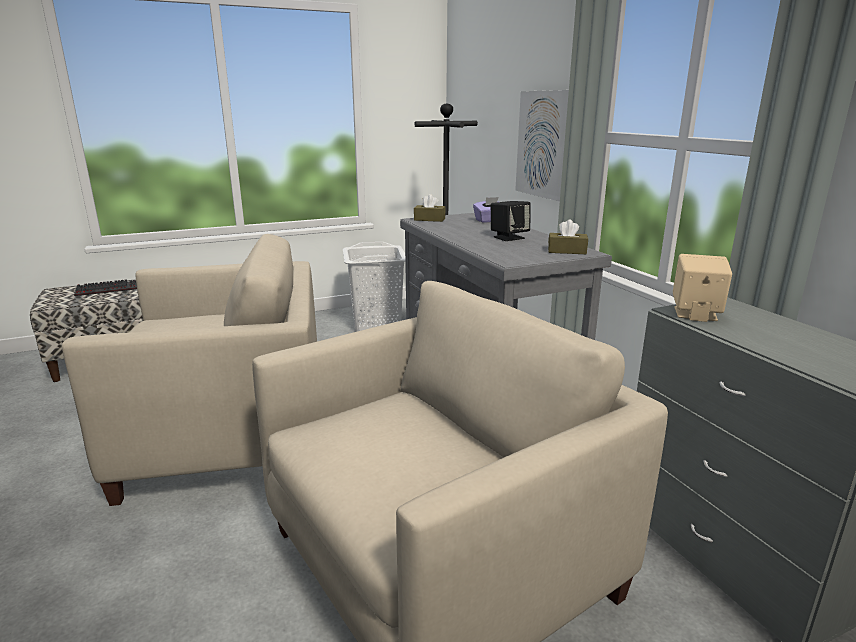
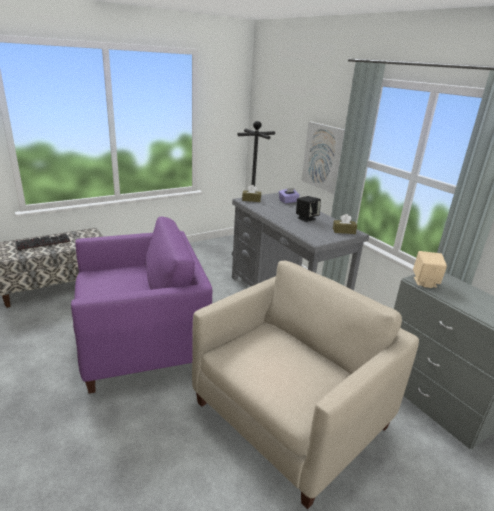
camera: 10 degrees left, 5 degrees up
(228, 434) = (142, 341): beige armchair -> purple armchair
(377, 324) = (206, 257): white laundry basket -> none

